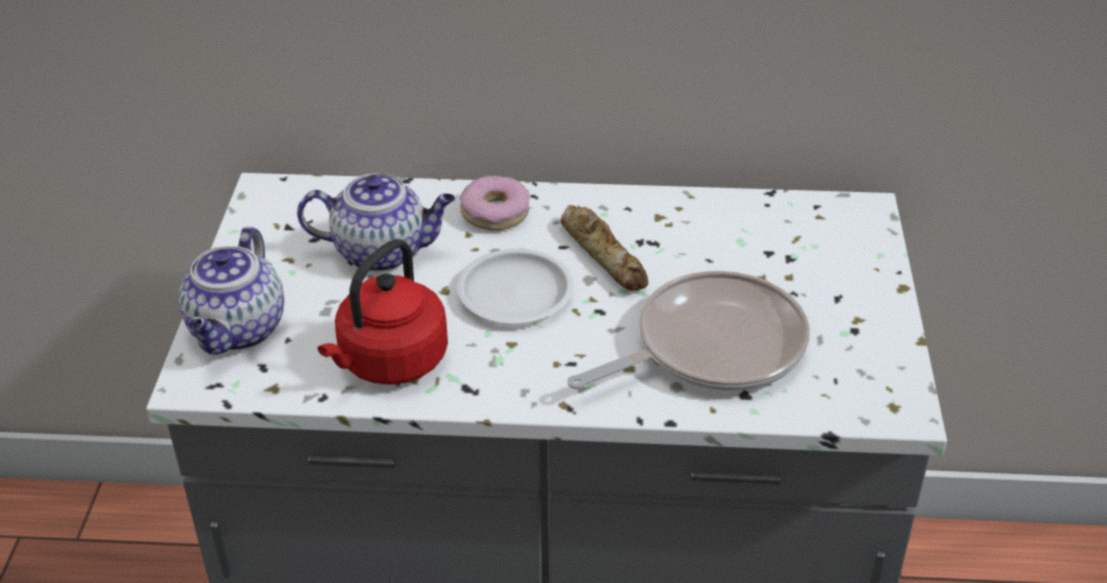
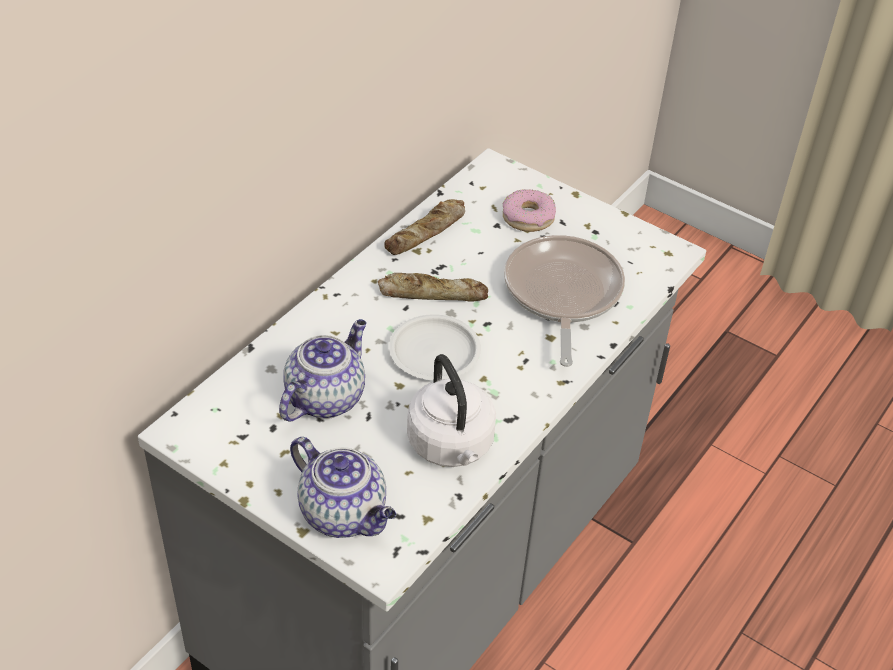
camera: 60 degrees left, 5 degrees up
(389, 363) = (452, 446): red kettle -> white kettle
(494, 212) = (336, 321): donut -> donut (528, 217)
(694, 211) = (427, 233): none -> bread

